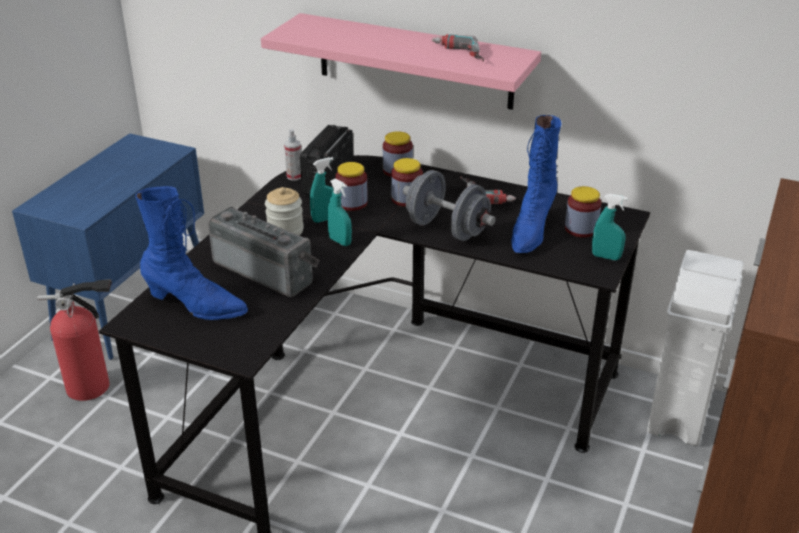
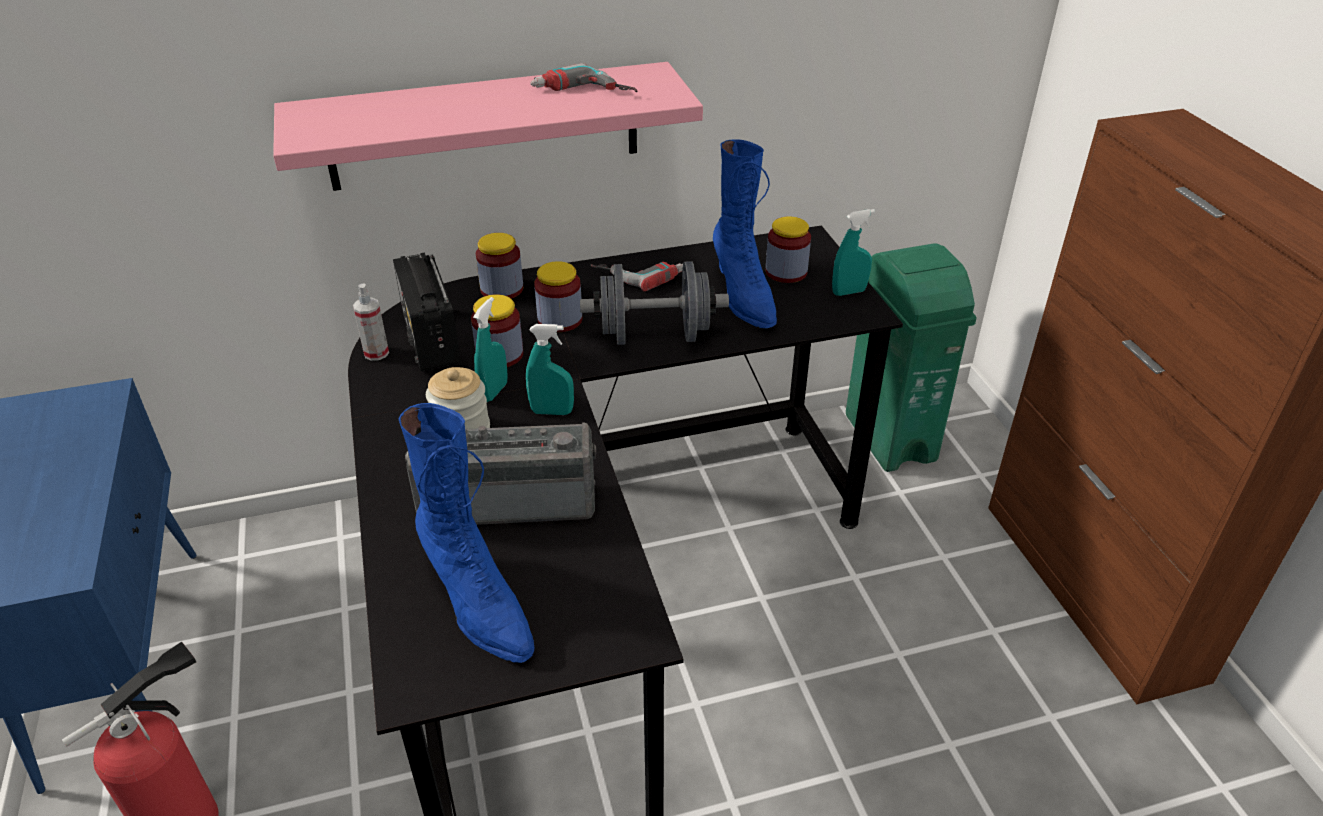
camera: 40 degrees left, 5 degrees up
(195, 306) = (477, 604): blue boot -> blue boot turned 75 degrees clockwise
(680, 414) = (890, 437): white trash can -> green trash can

